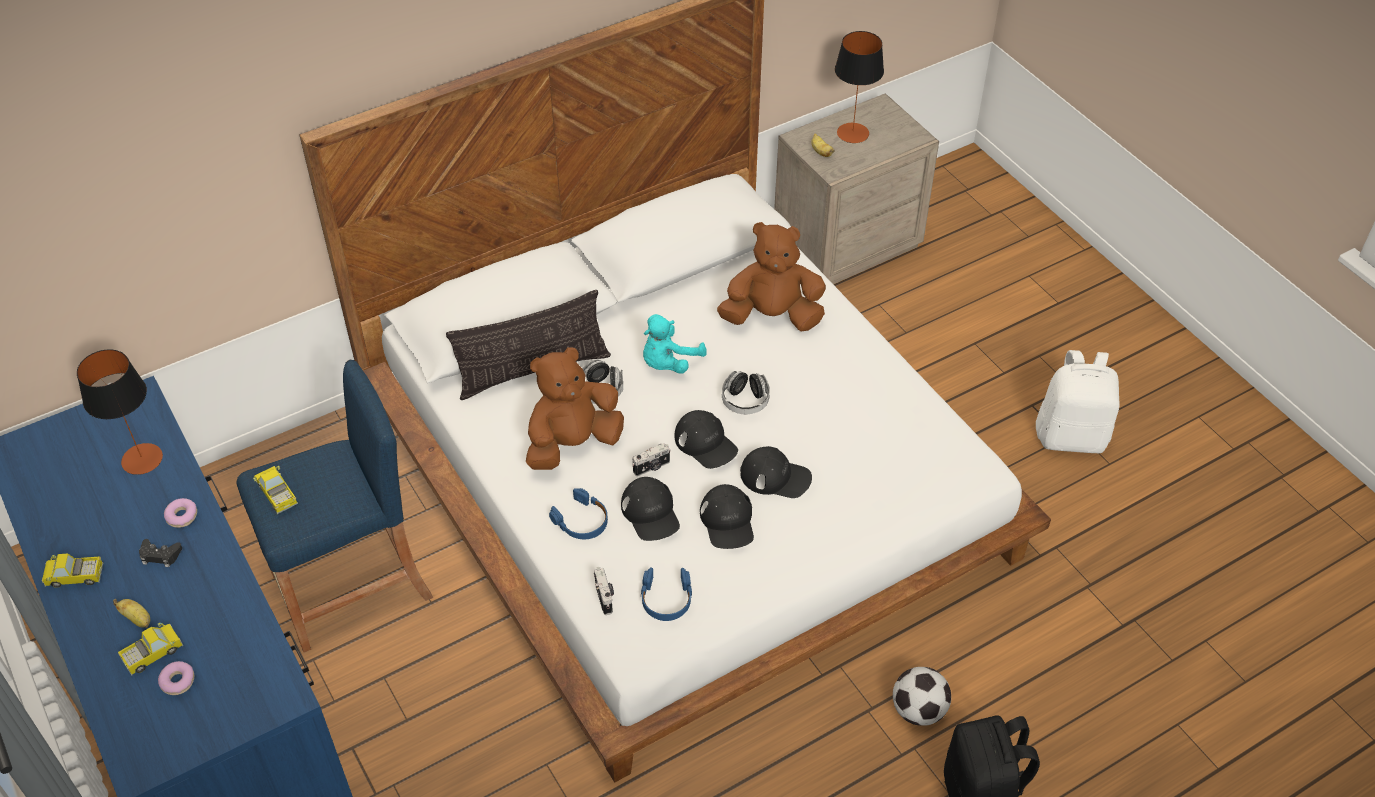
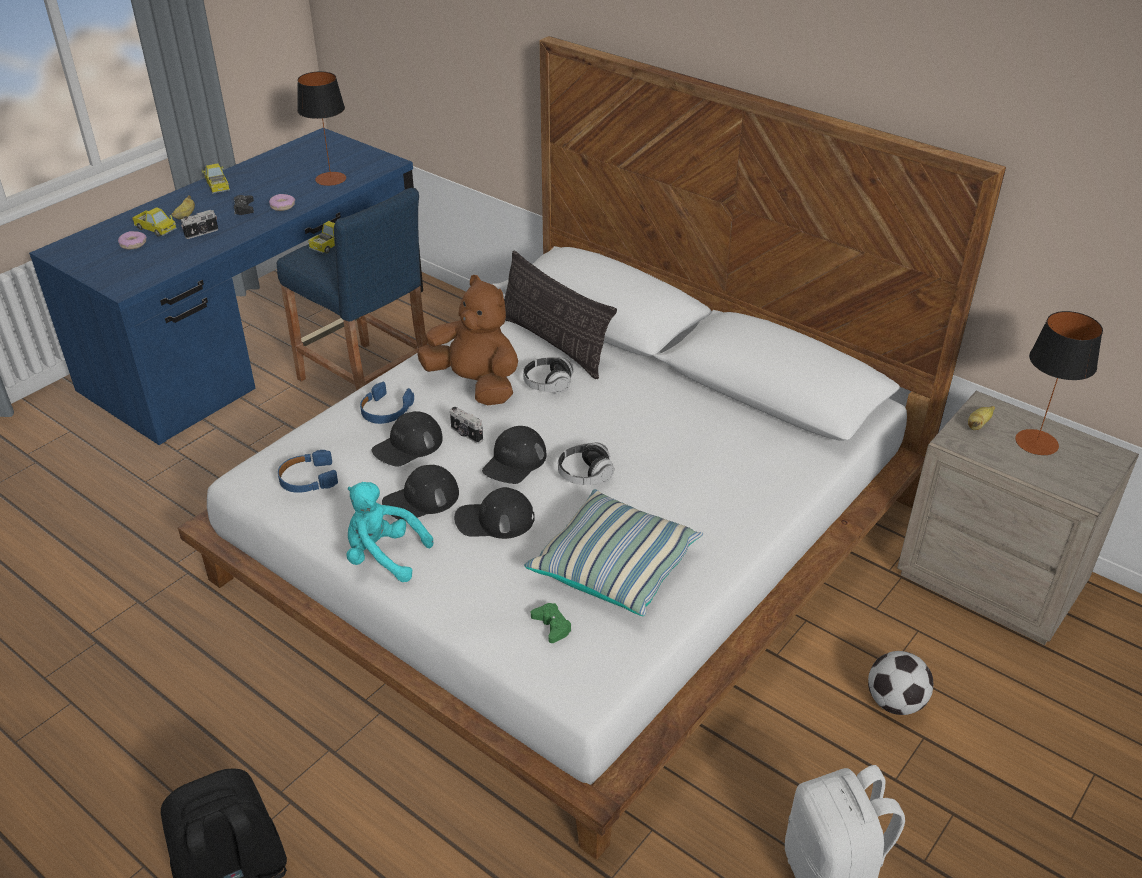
camera: 70 degrees right, 10 degrees down
(605, 597) = (301, 444): camera -> camera (202, 233)
(668, 363) = (610, 416): turquoise plush toy -> turquoise plush toy (383, 556)
(772, 316) = (721, 469): brown plush toy -> none
(775, 477) = (494, 520): black cap -> black cap turned 90 degrees clockwise
(862, 416) = (615, 567): none -> pillow
(914, 471) = (552, 626): none -> green game controller
(918, 711) = (340, 795): football -> football (894, 703)

